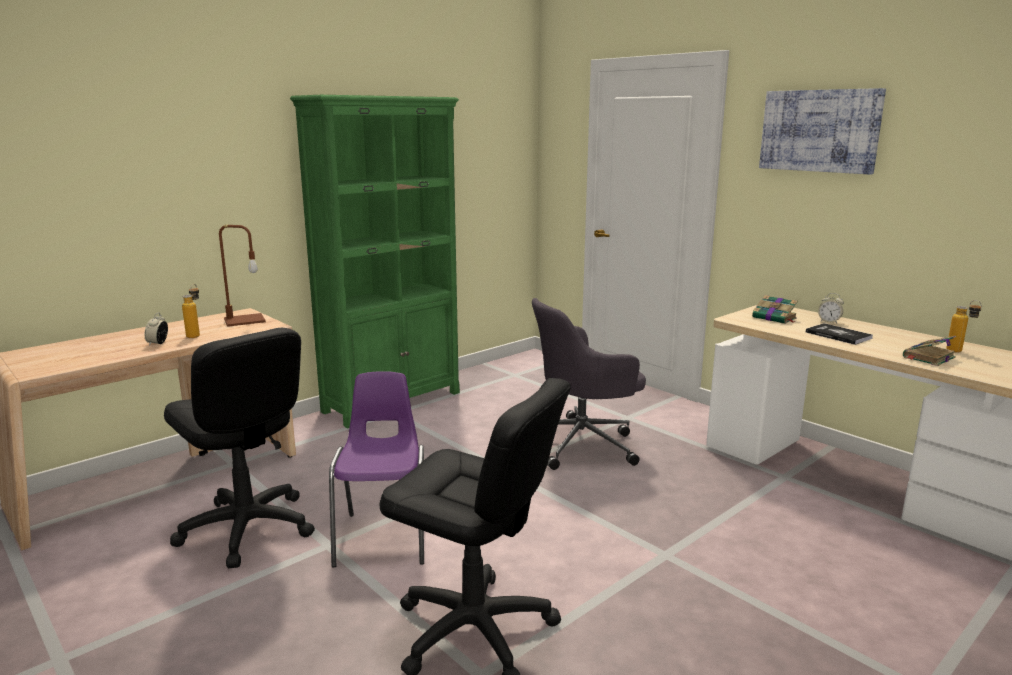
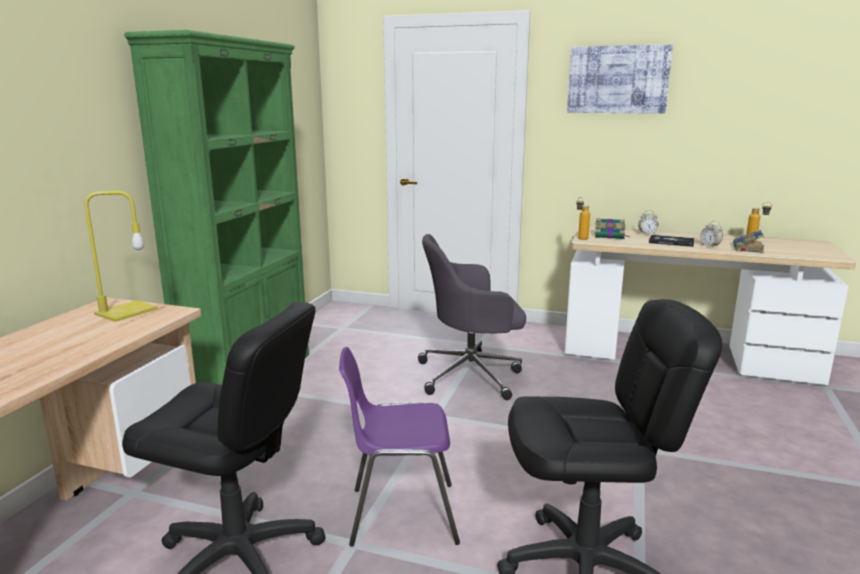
camera: 30 degrees left, 0 degrees up
(158, 343) = (51, 358): alarm clock -> alarm clock (710, 246)
(196, 335) = (89, 338): bottle -> bottle (580, 238)
(243, 320) = (125, 312): brown table lamp -> yellow table lamp
(384, 536) = (400, 514): purple chair -> purple chair turned 60 degrees counterclockwise
(582, 443) = (472, 375): grey office chair -> grey office chair turned 45 degrees clockwise

